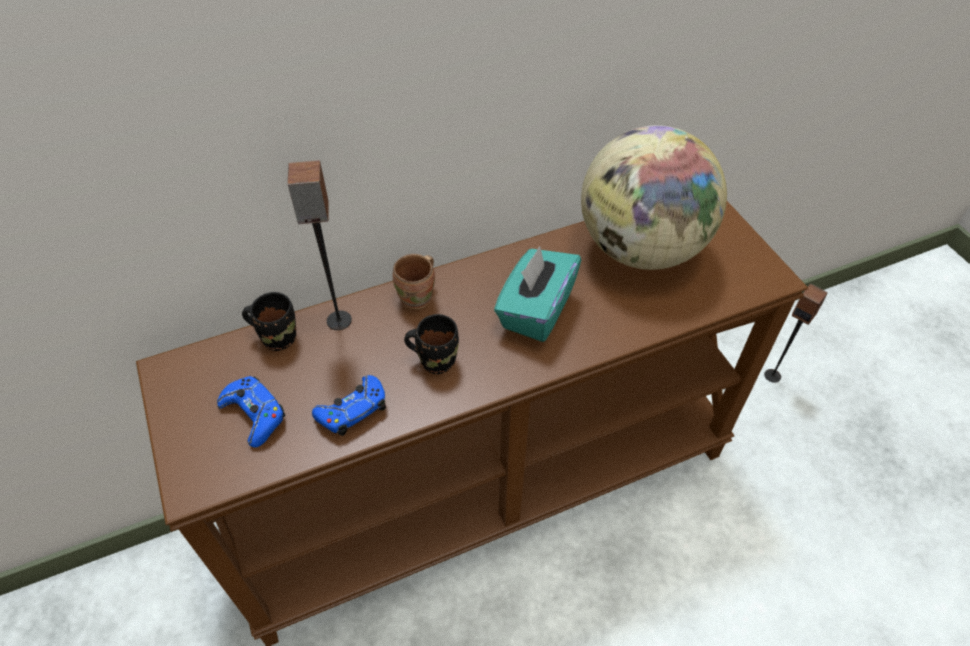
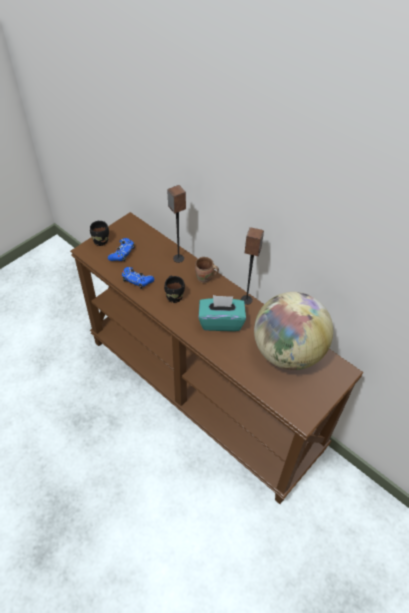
camera: 65 degrees right, 0 degrees up
(278, 336) = (161, 244): black mug -> black mug (102, 240)
(772, 375) = (358, 524): speaker -> speaker (246, 300)

